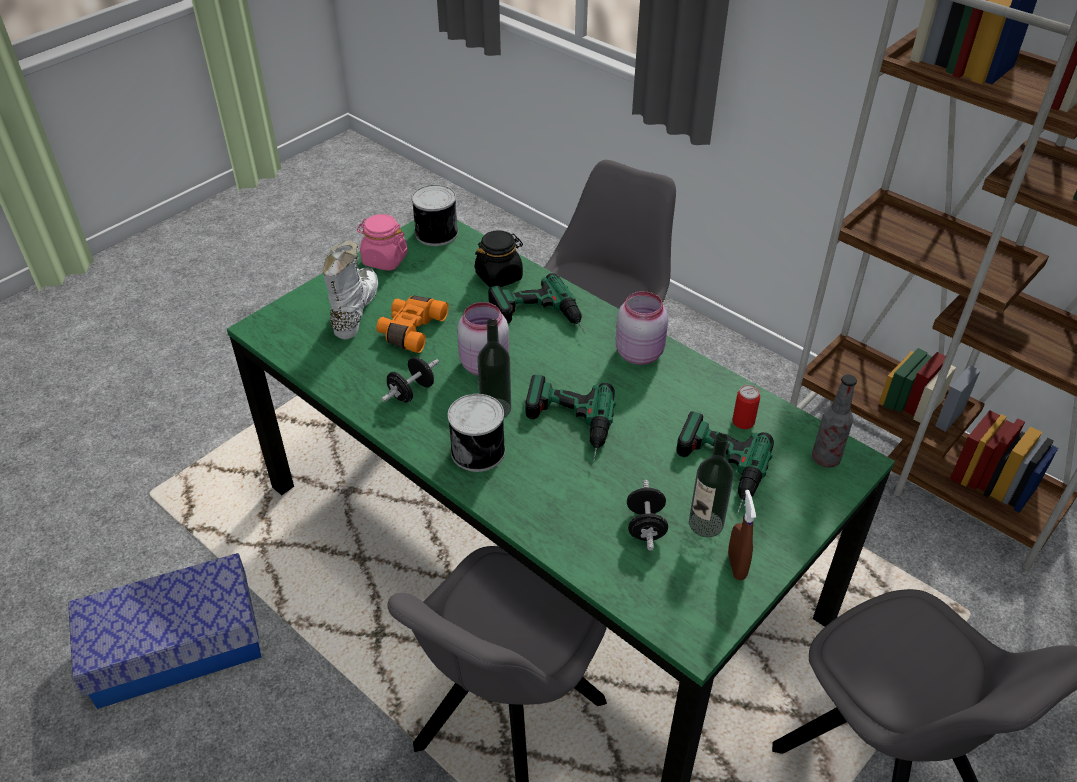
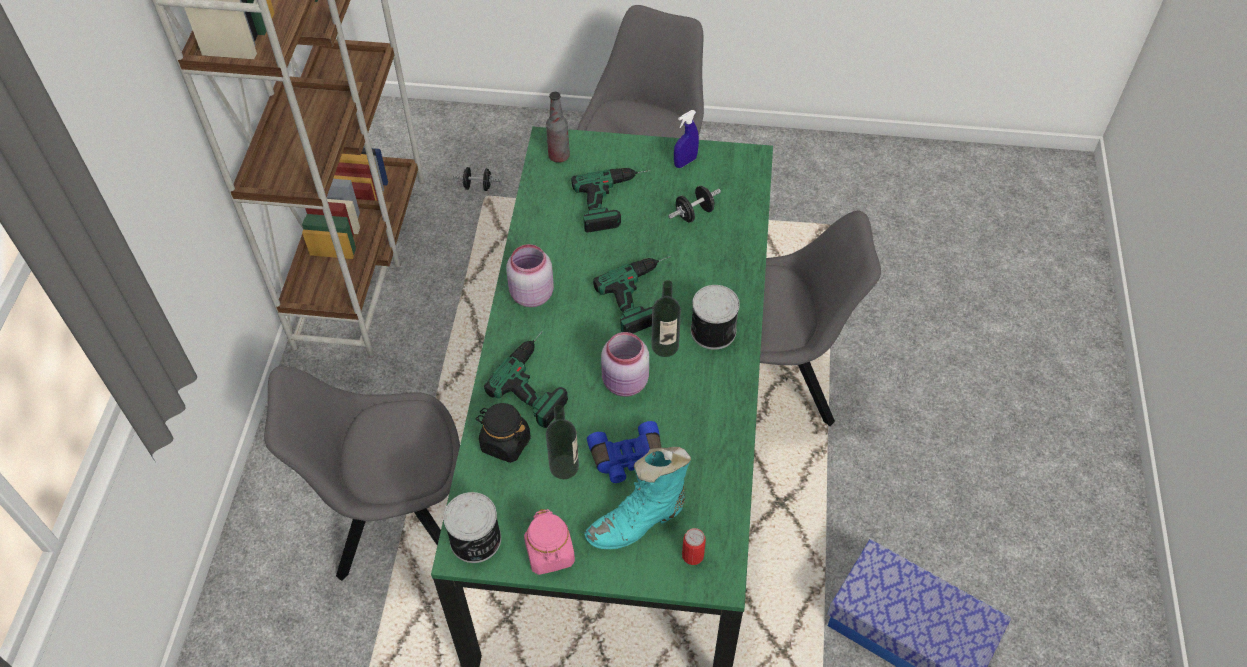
camera: 125 degrees left, 10 degrees up
(354, 310) = (638, 522): white boot -> turquoise boot
(410, 330) = (627, 460): orange binoculars -> blue binoculars
(411, 392) = (694, 409): black dumbbell -> black dumbbell (478, 186)
(706, 524) = (666, 187): bottle -> bottle (564, 466)
(736, 566) = (685, 162): brown spray bottle -> blue spray bottle
(743, 422) = (558, 207): can -> can (693, 555)

